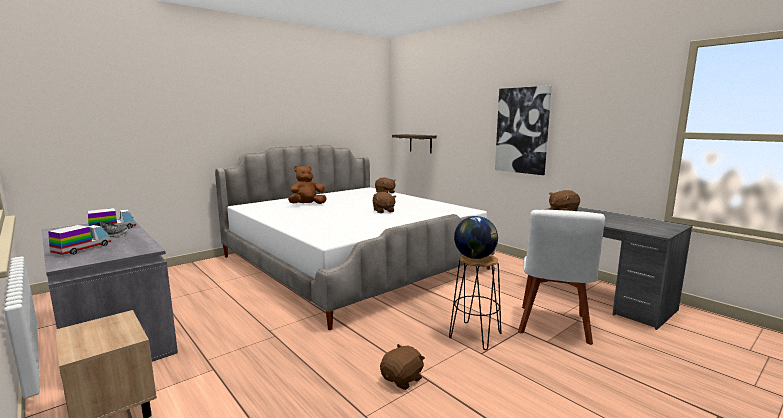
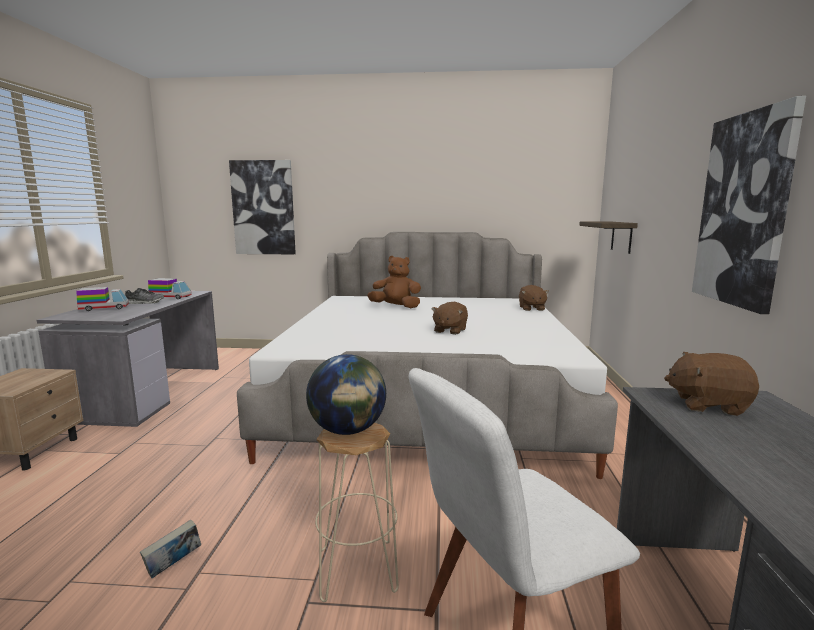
camera: 45 degrees right, 0 degrees up
(139, 129) = (263, 208): none -> picture
(402, 379) = (174, 566): brown plush toy -> book
(475, 335) = (358, 569): black stool -> beige stool

